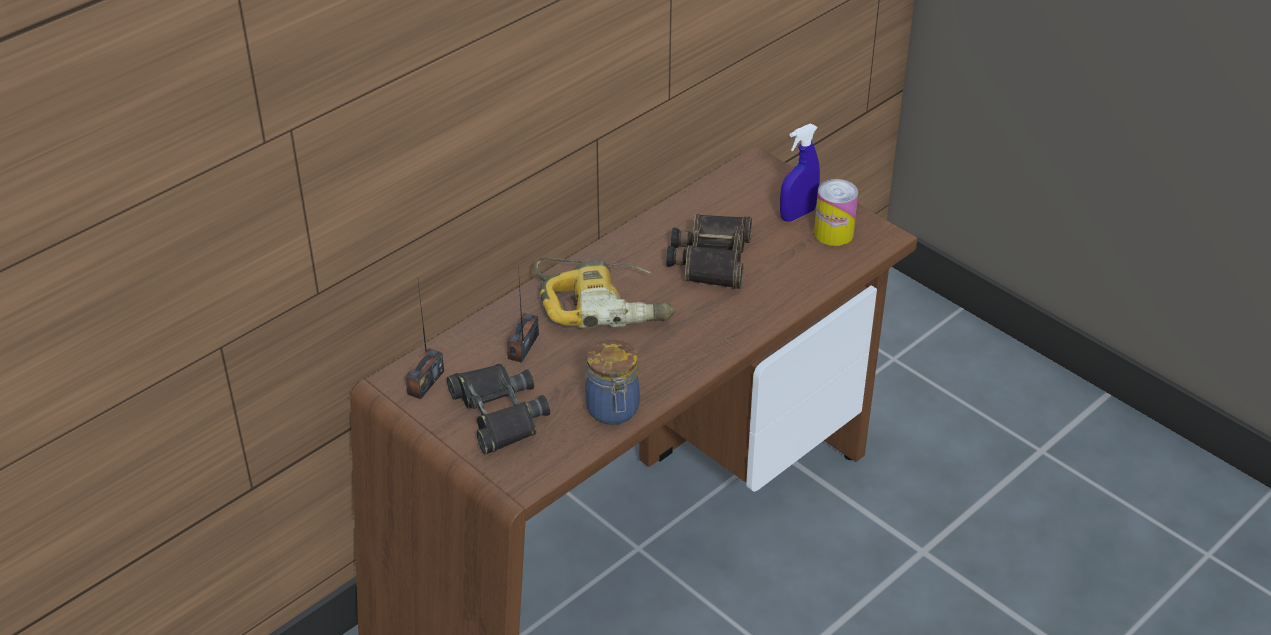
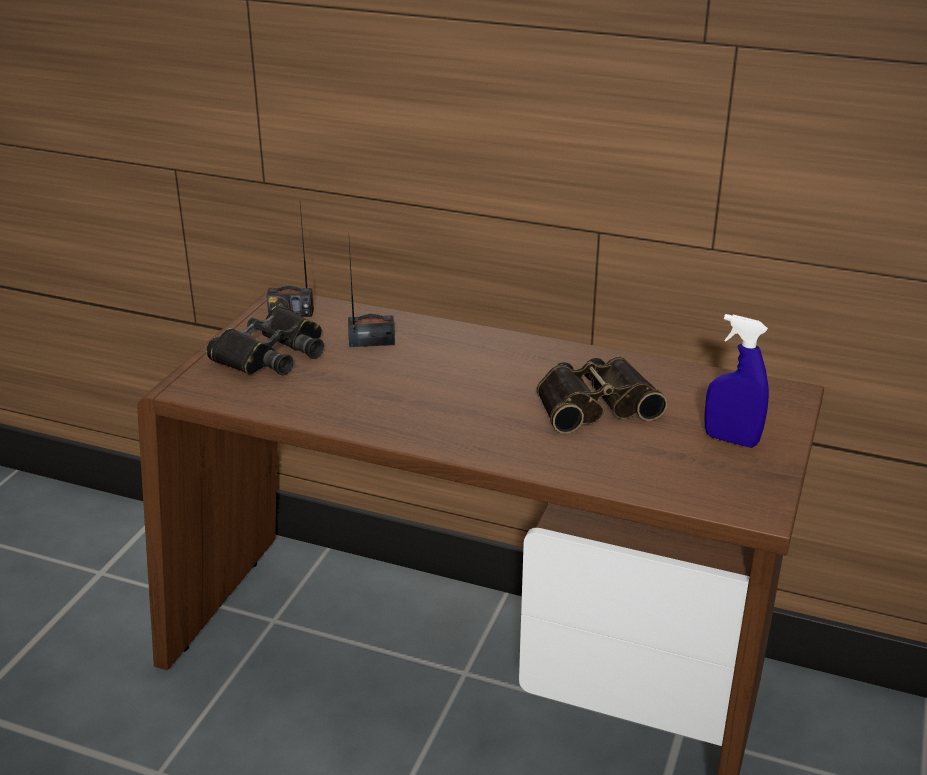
camera: 65 degrees right, 10 degrees down
(604, 303) = (467, 365): power drill -> none
(613, 410) = (312, 408): jar -> none
(833, 233) = (724, 472): can -> none

